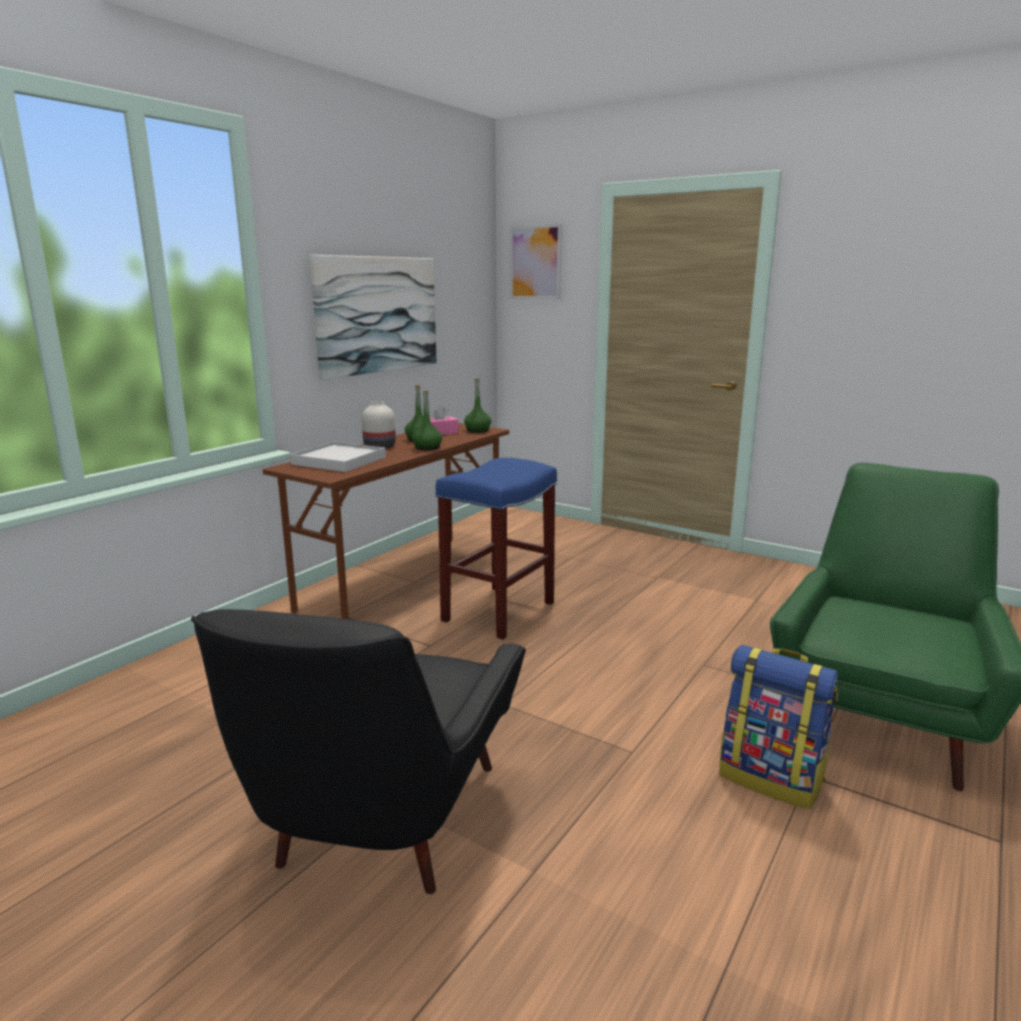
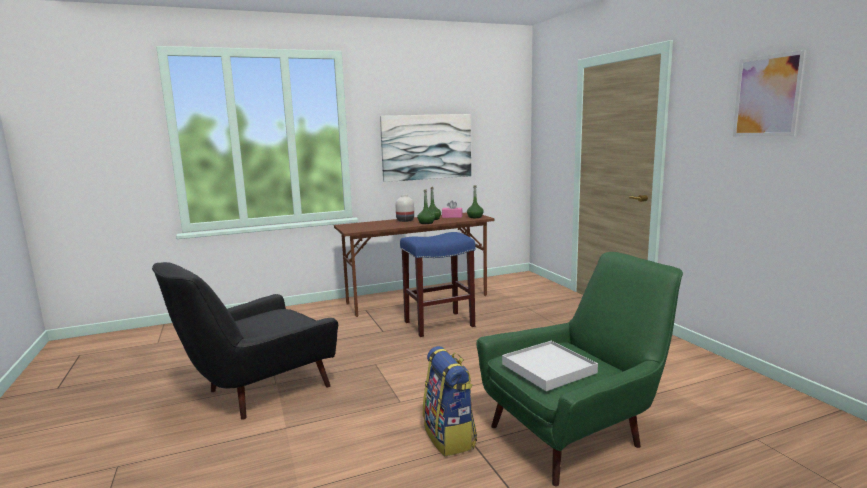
camera: 35 degrees right, 5 degrees down
(339, 461) = (371, 224): white tray -> white tray (548, 368)
(535, 262) = (547, 113): picture -> picture (767, 96)

